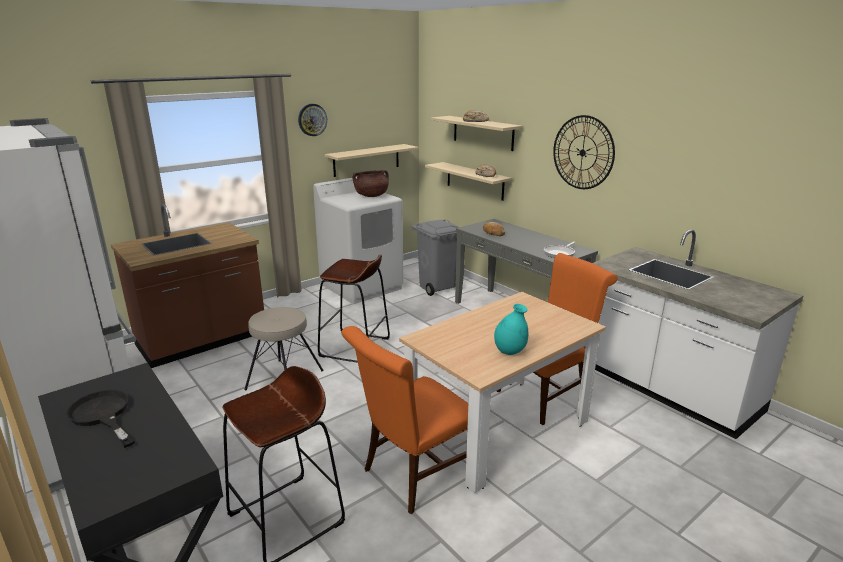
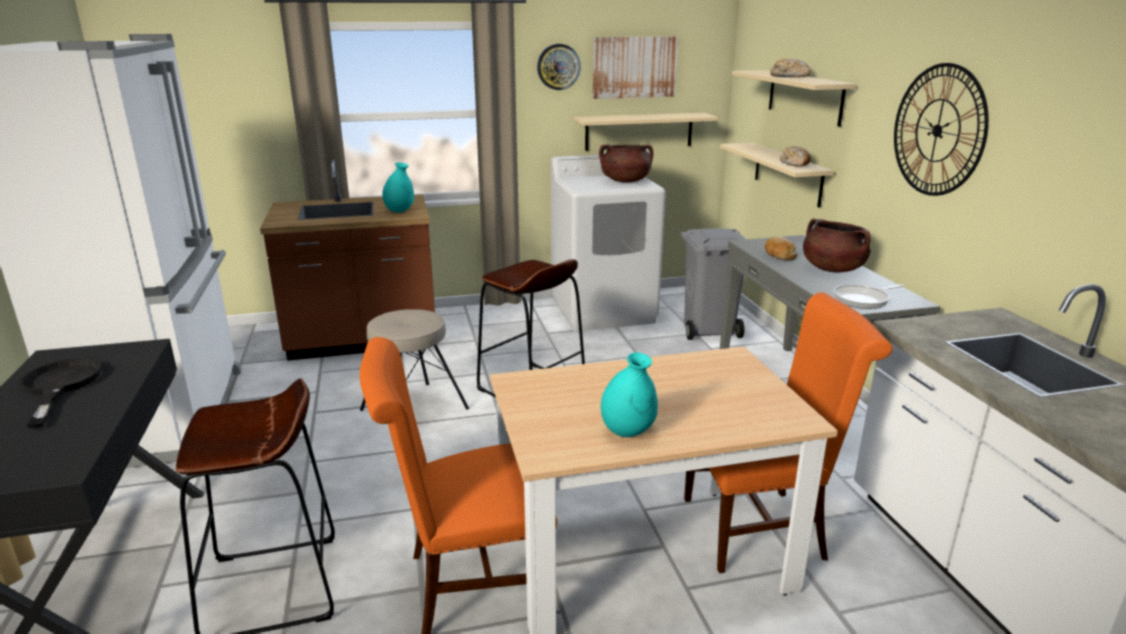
camera: 25 degrees right, 0 degrees up
(229, 237) = (399, 211): none -> turquoise vase
(360, 117) = (634, 67): none -> picture
(528, 237) = (832, 269): none -> brown cooking pot

